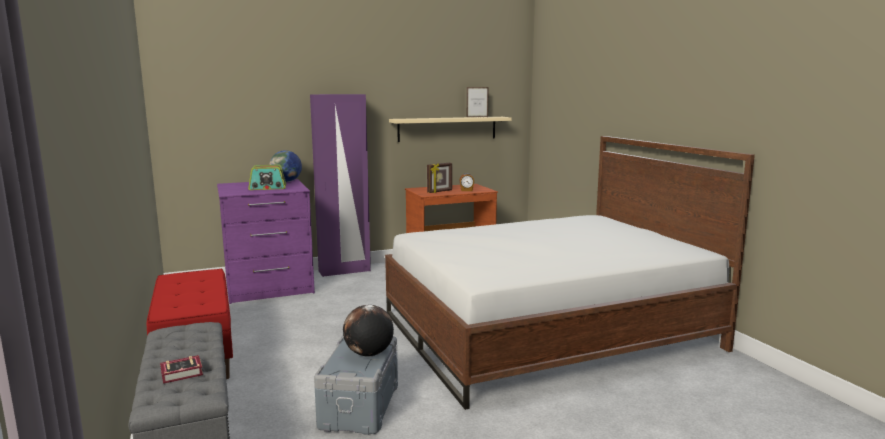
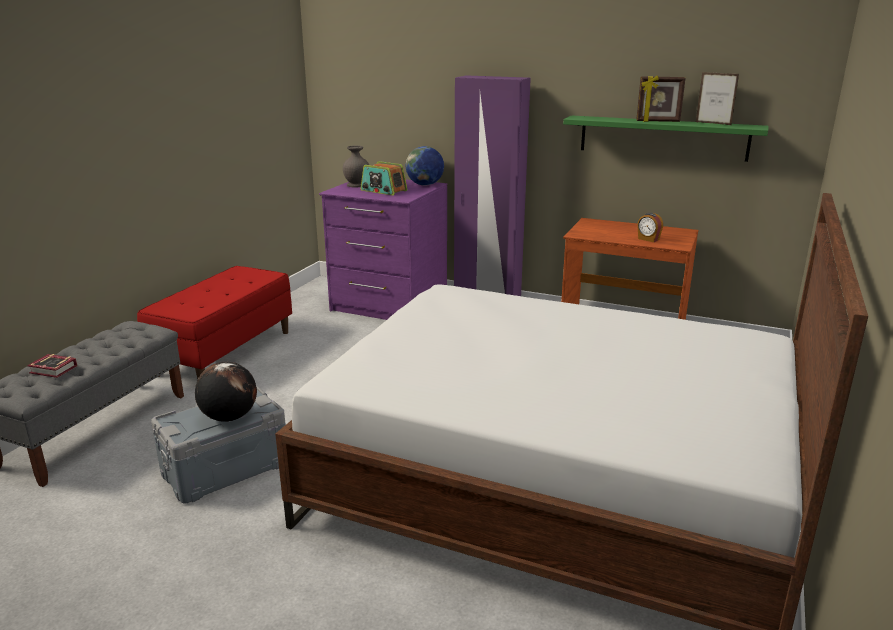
camera: 45 degrees right, 10 degrees up
(233, 188) = (356, 185): none -> grey vase
(440, 191) = (607, 233): picture frame -> picture frame (658, 121)
(447, 128) = (663, 138): beige shelf -> green shelf

